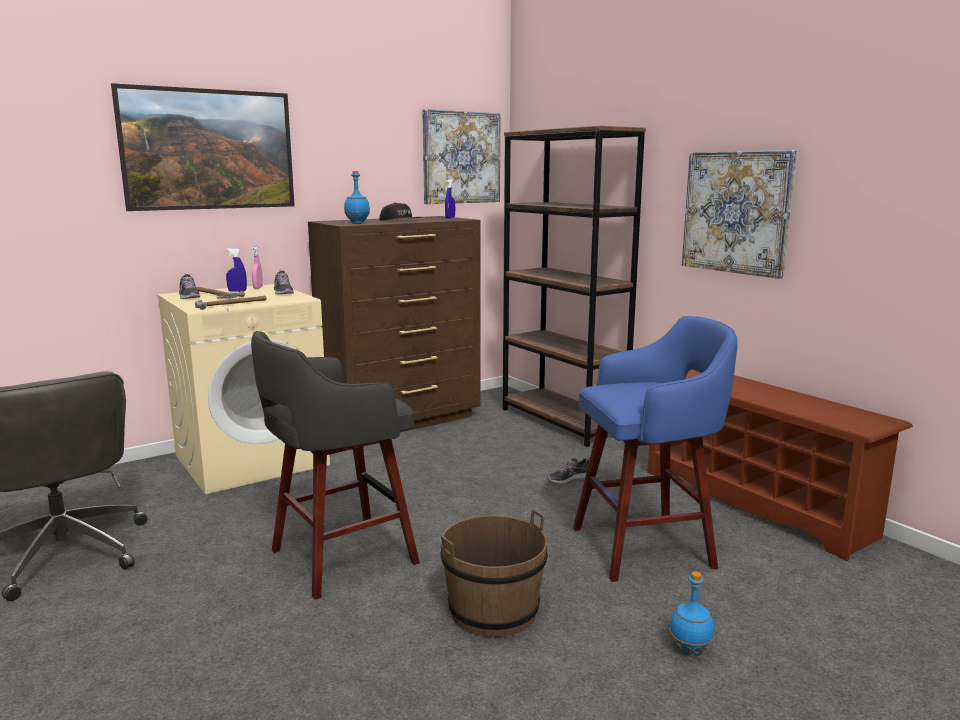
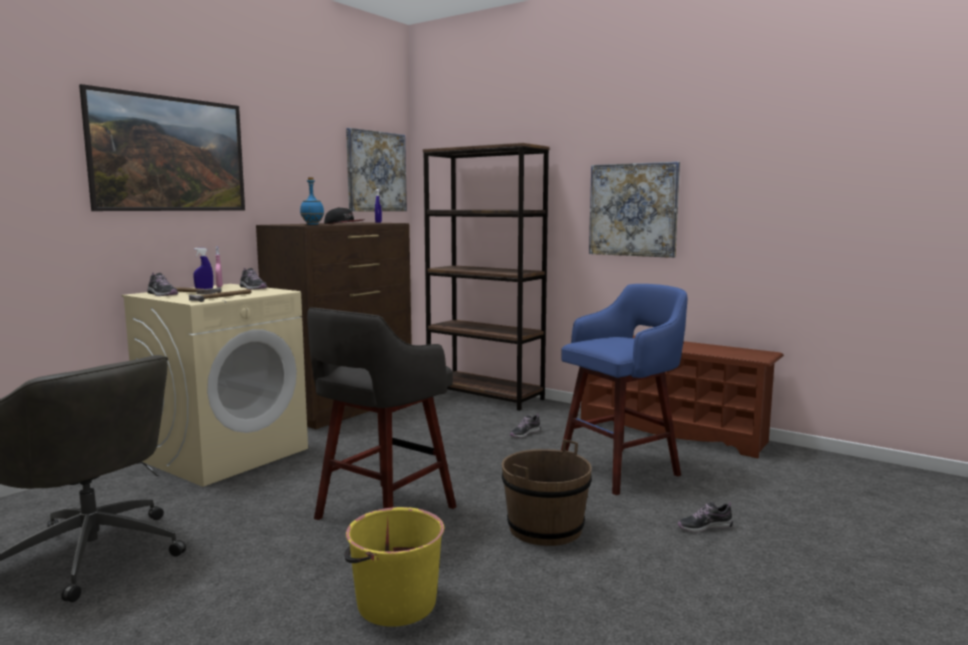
camera: 20 degrees left, 5 degrees down
(266, 672) = (395, 604): none -> yellow bucket
(690, 650) = (704, 527): blue bottle -> shoe

